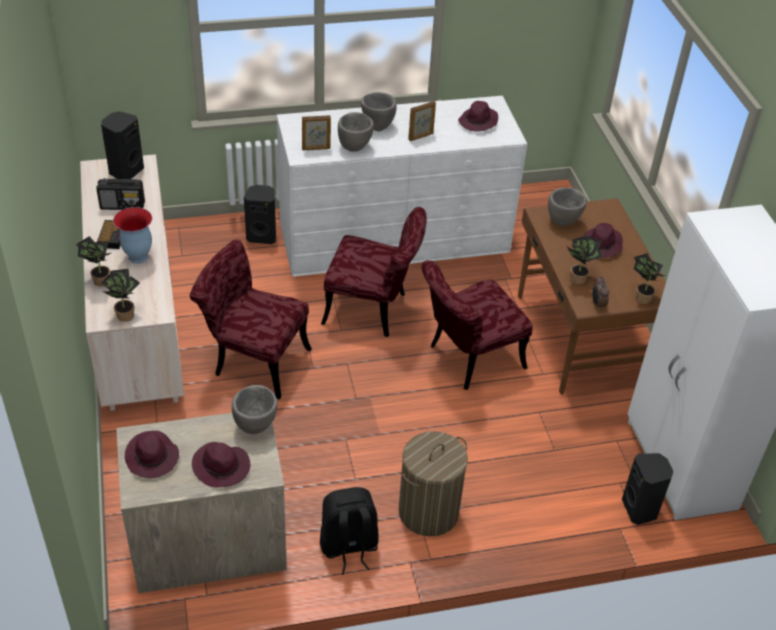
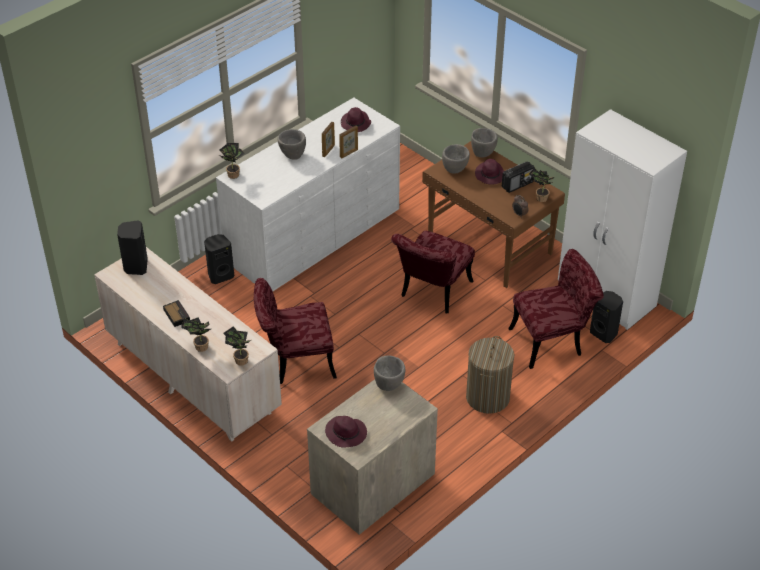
camera: 30 degrees left, 0 degrees up
(123, 205) = (160, 291): radio -> radio (517, 184)
(138, 257) = (209, 320): vase -> none
(222, 467) = (393, 417): purple hat -> none
(316, 149) = (268, 190): picture frame -> picture frame (349, 153)
(348, 547) = (459, 442): black backpack -> none
(355, 147) = (292, 177): grey bowl -> grey bowl (483, 153)
(373, 310) = (344, 290): red chair -> red chair (553, 340)
(578, 277) = (494, 202): potted plant -> potted plant (233, 174)

